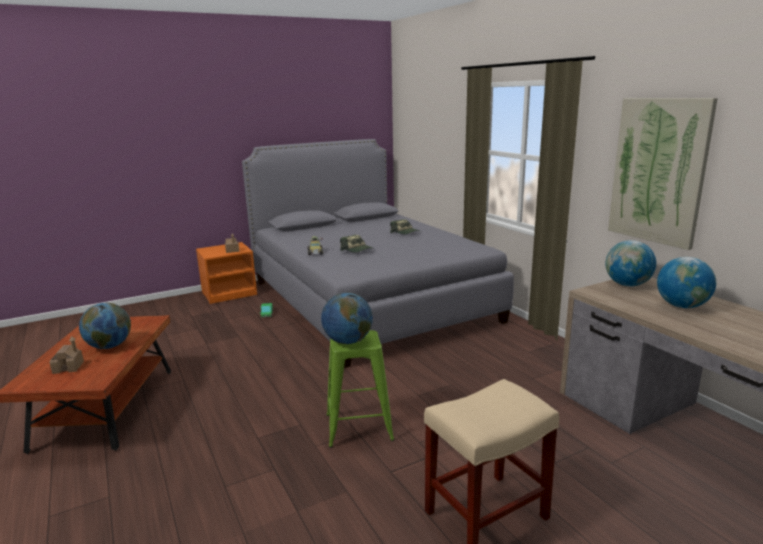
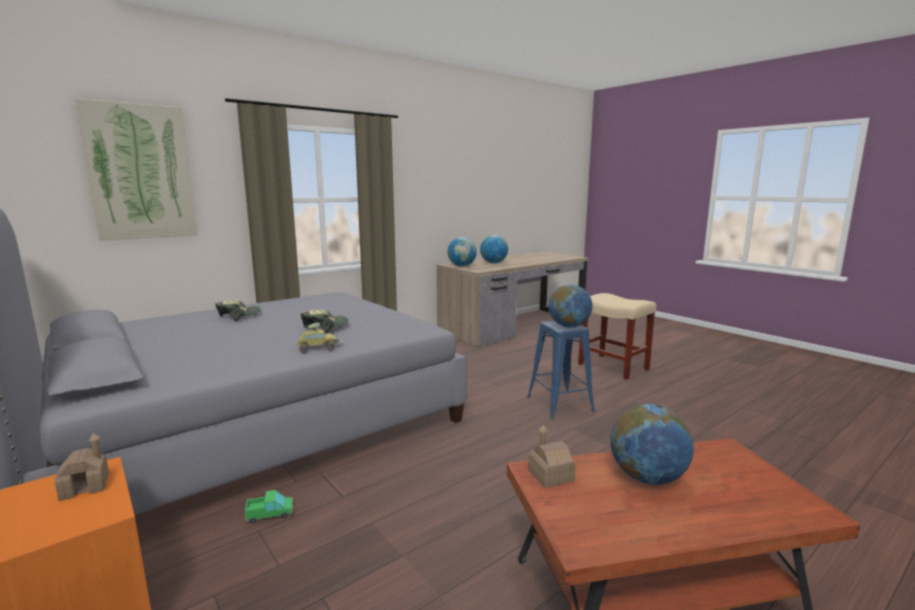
camera: 100 degrees left, 5 degrees down
(68, 367) = (731, 488): toy house -> toy house (550, 475)
(359, 427) = (559, 404): green stool -> blue stool
(658, 171) = (437, 196): picture -> picture (141, 172)

